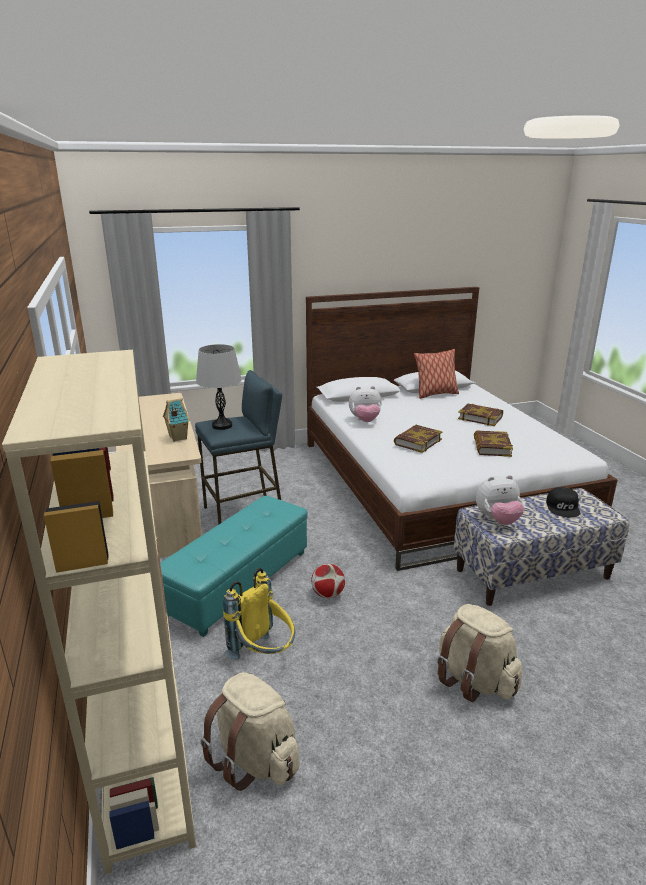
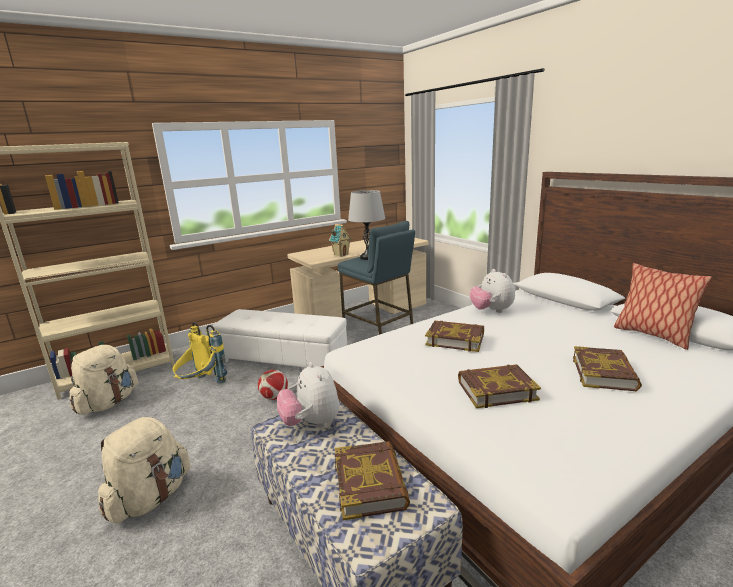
camera: 75 degrees right, 5 degrees down
(238, 581) = (284, 359): turquoise ottoman -> white ottoman
(563, 507) = (370, 483): black cap -> book

